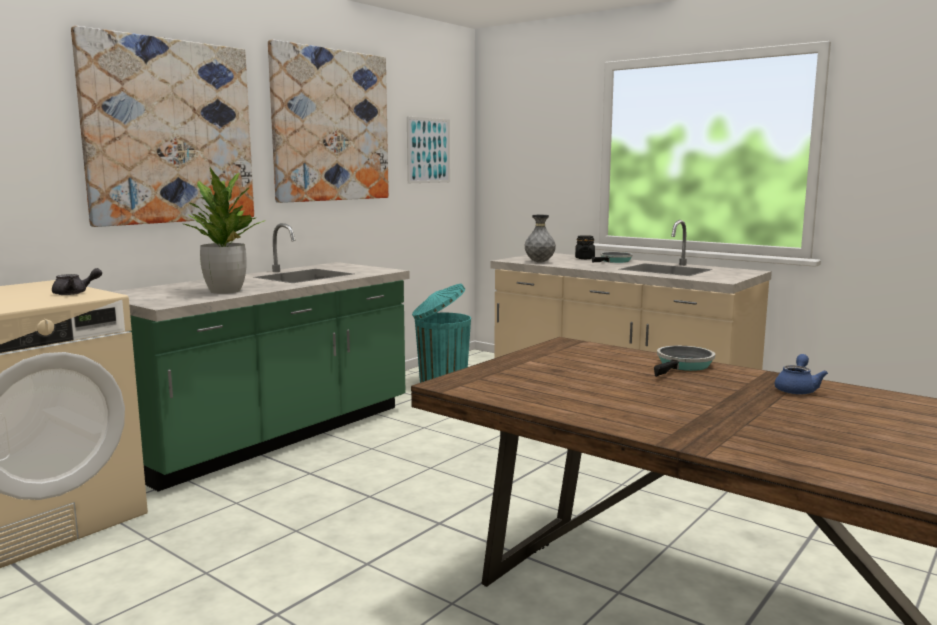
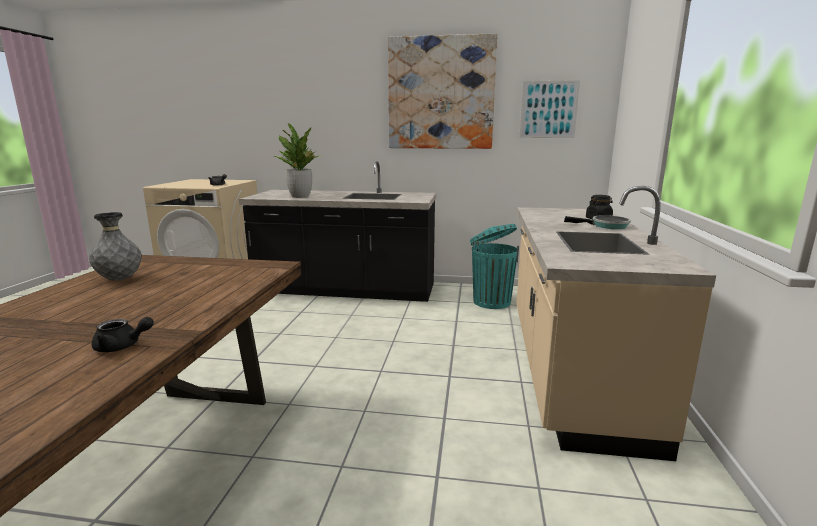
camera: 60 degrees right, 5 degrees up
(170, 132) = (320, 104): picture -> none
(272, 435) = (345, 290): green counter -> black counter
(539, 262) = (539, 214): grey vase -> grey vase (120, 279)
(683, 366) = (210, 301): frying pan -> none
(797, 389) = (122, 347): blue teapot -> black teapot

